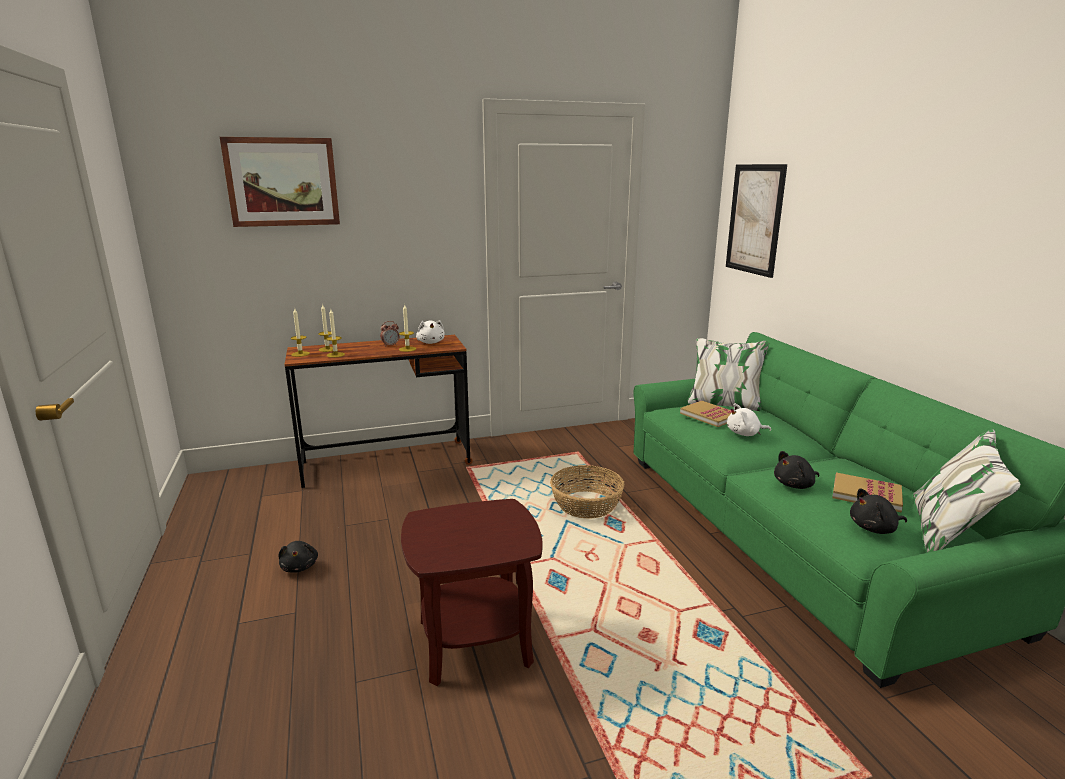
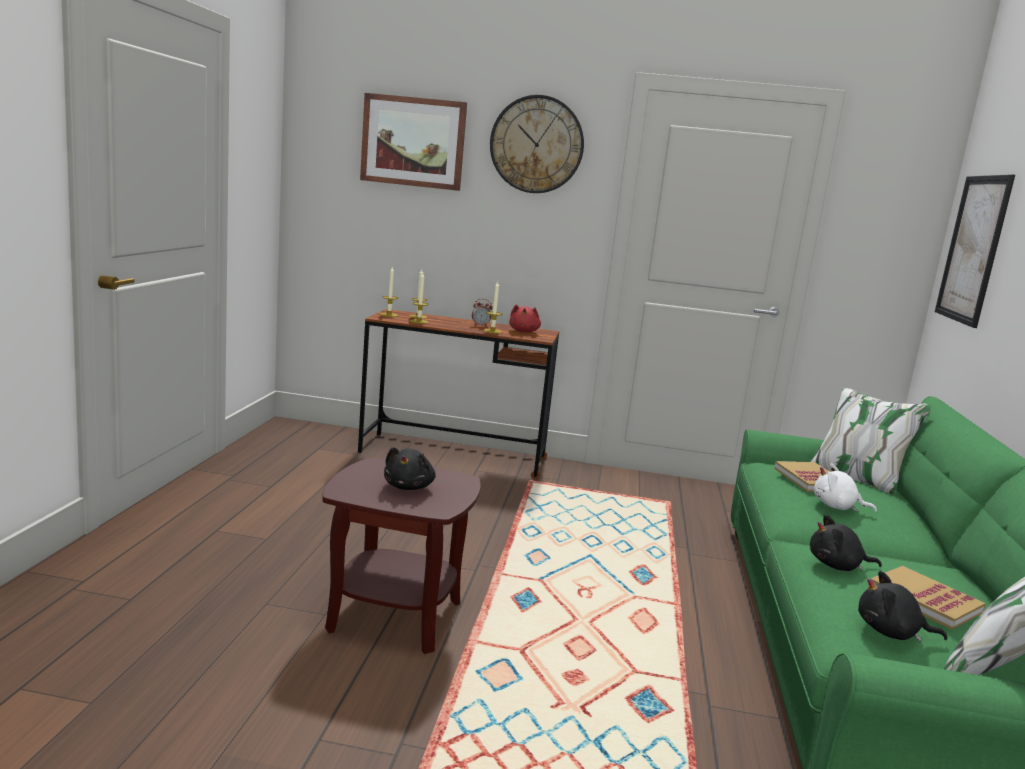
camera: 25 degrees right, 5 degrees down
(300, 566) = (300, 508): black plush toy -> black plush toy (409, 486)
(406, 172) = (537, 144): none -> wall clock
(431, 342) = (524, 331): white plush toy -> red plush toy
(585, 505) = (627, 549): basket -> none

